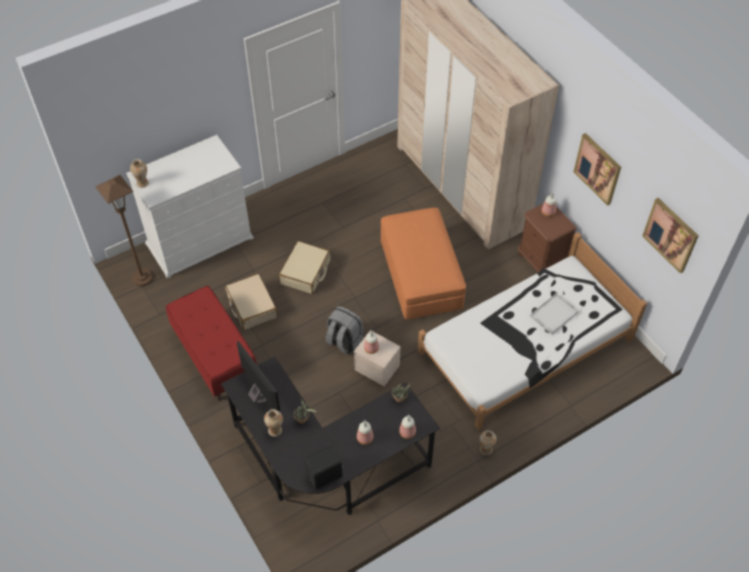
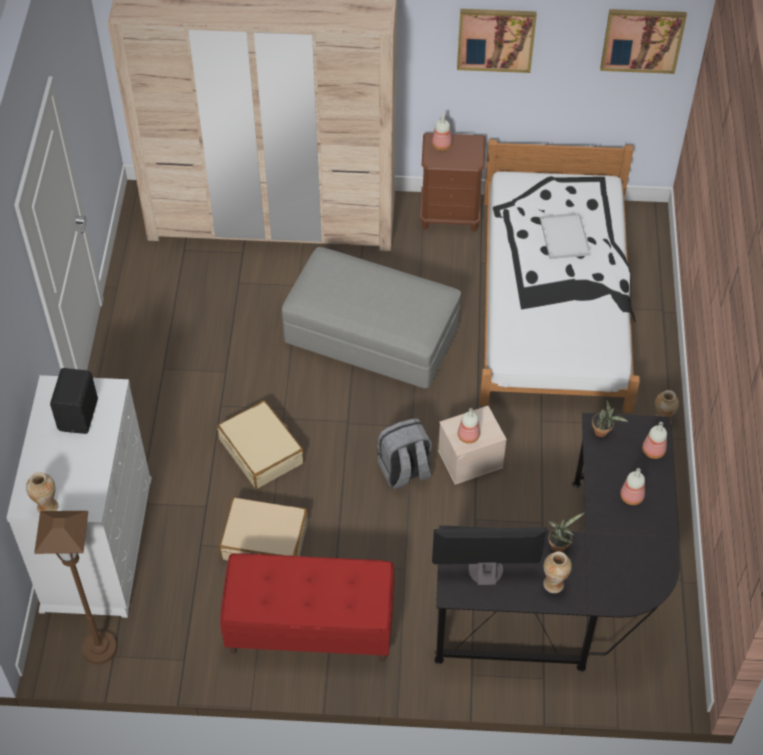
camera: 55 degrees left, 0 degrees up
(325, 475) = (655, 566): black speaker -> black speaker (80, 415)
(420, 275) = (372, 336): orange ottoman -> grey ottoman

